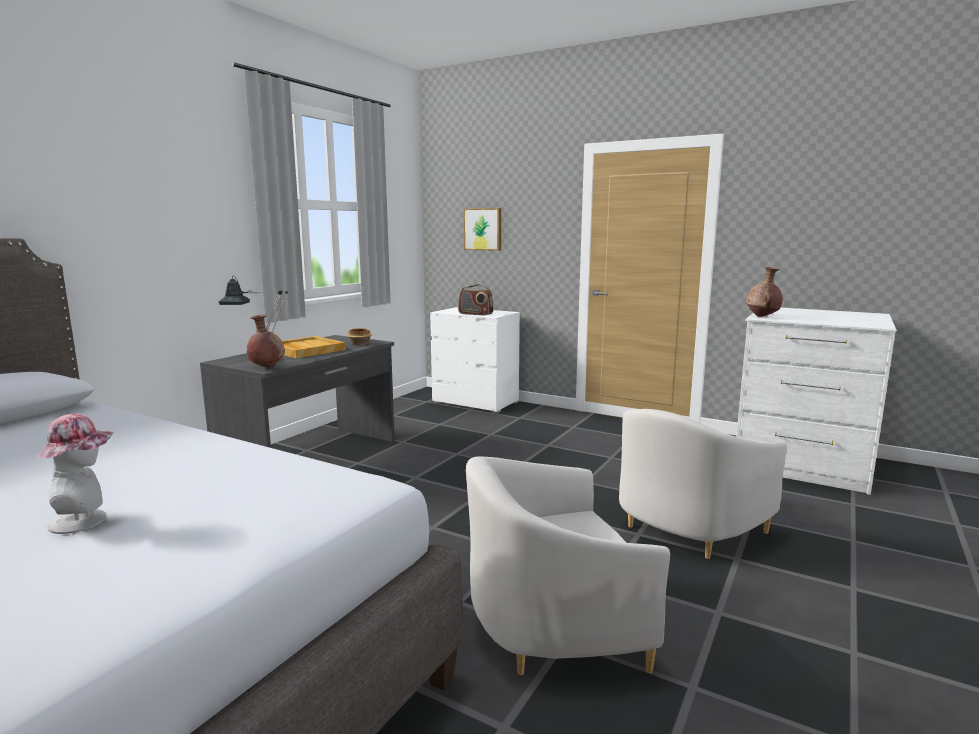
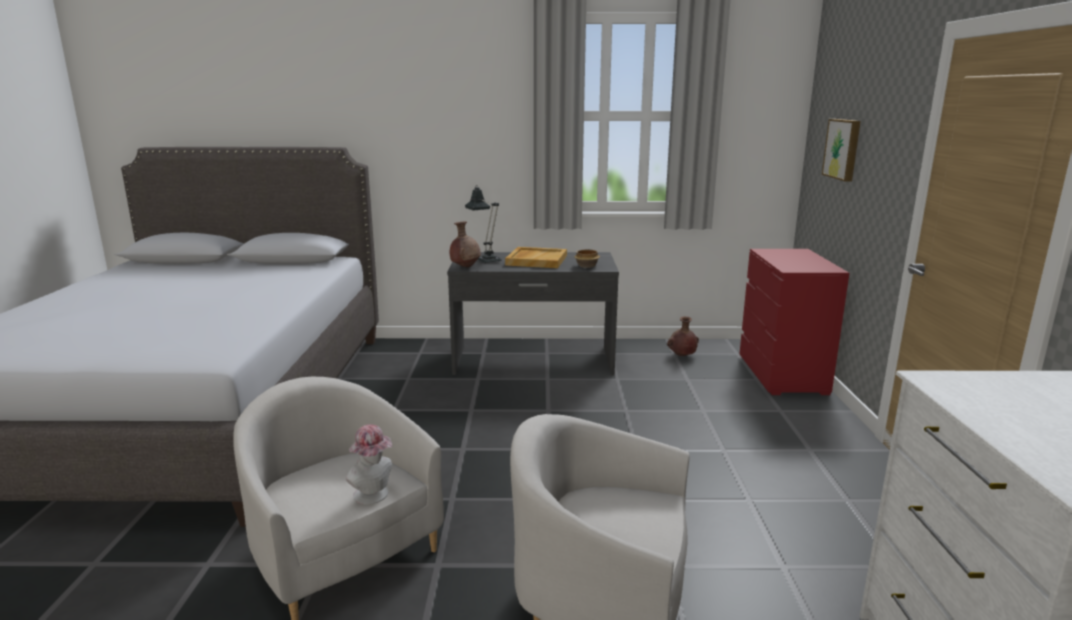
camera: 60 degrees right, 5 degrees up
(86, 520) = (152, 319): hat -> hat (374, 496)
(475, 314) = (782, 262): radio -> none
(476, 402) = (782, 375): white dresser -> red dresser
(762, 316) = (949, 379): brown vase -> brown vase (681, 356)

